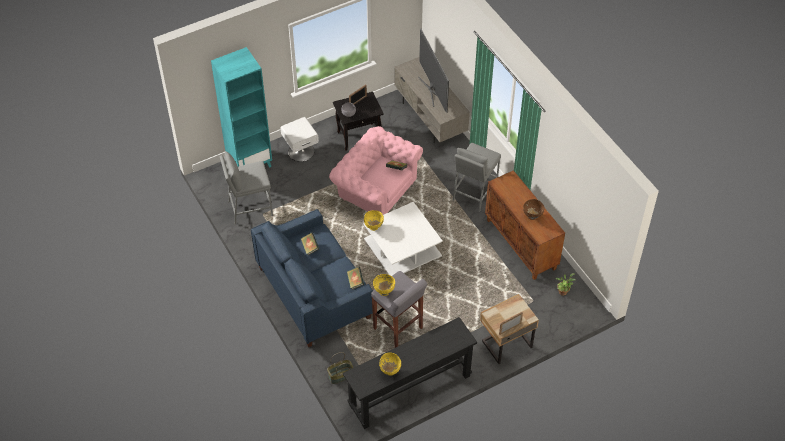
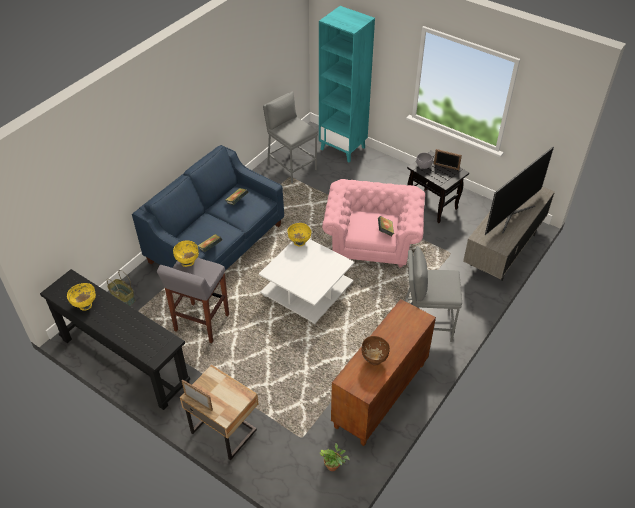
camera: 65 degrees right, 5 degrees down
(301, 151) = (382, 174): white nightstand -> none

